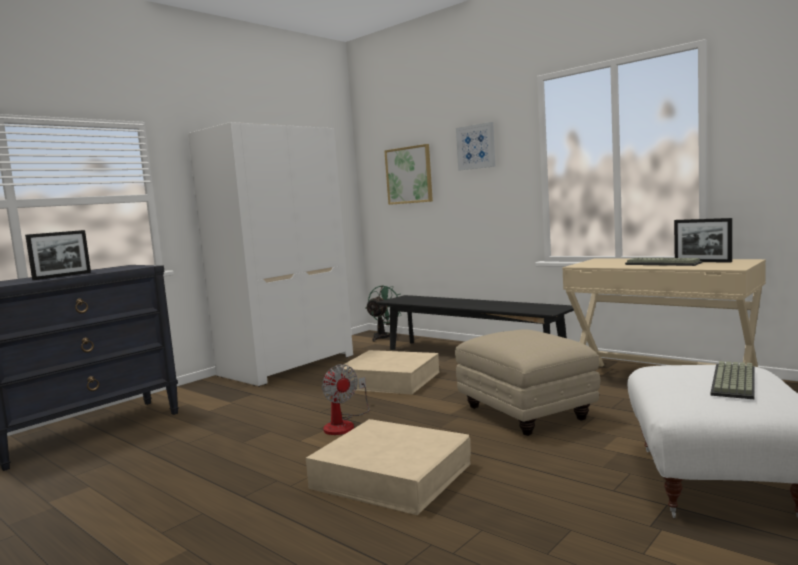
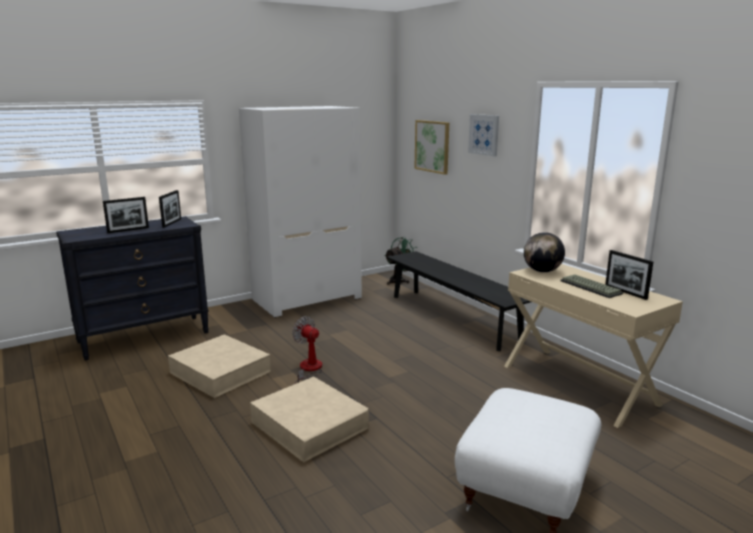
camera: 15 degrees right, 10 degrees up
(120, 268) = (172, 223): none -> picture frame
(344, 424) = (309, 370): fan -> fan turned 150 degrees clockwise
(389, 380) = (370, 332): beige storage box -> beige storage box (220, 372)
(526, 414) = (445, 391): beige ottoman -> none
(595, 263) = (542, 271): none -> globe
(735, 382) = (543, 425): keyboard -> none

